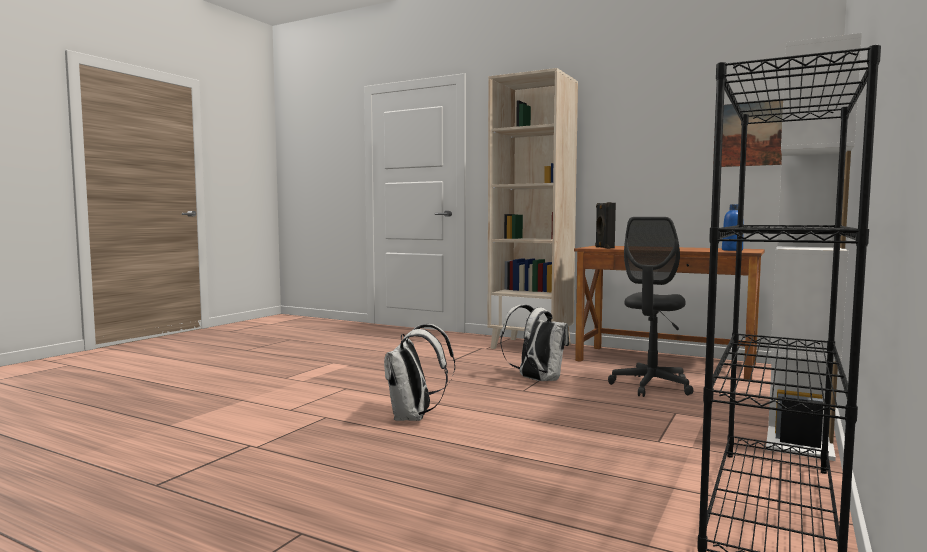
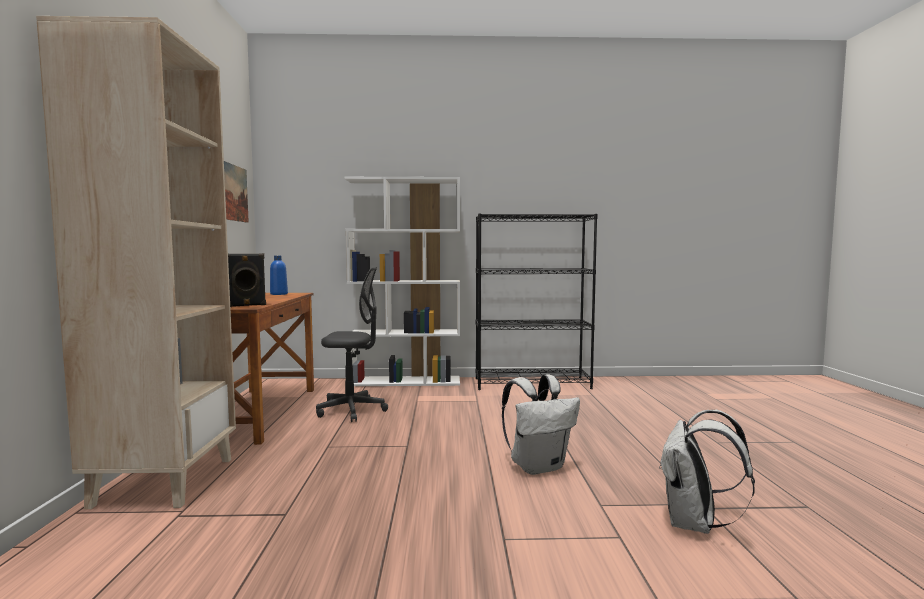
camera: 120 degrees left, 0 degrees up
(536, 380) = (362, 447): white backpack -> white backpack (695, 524)

